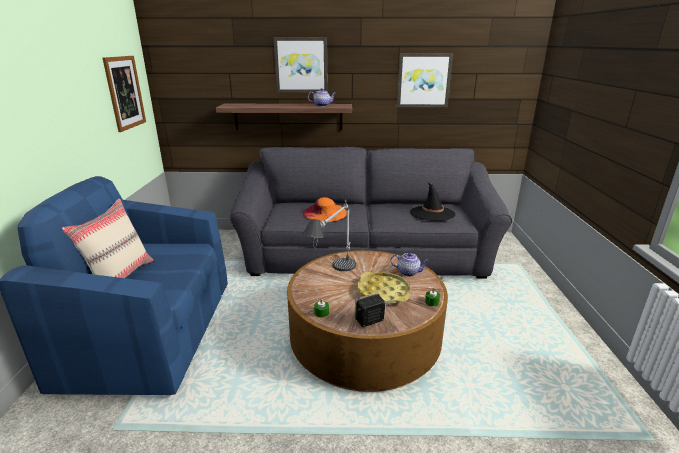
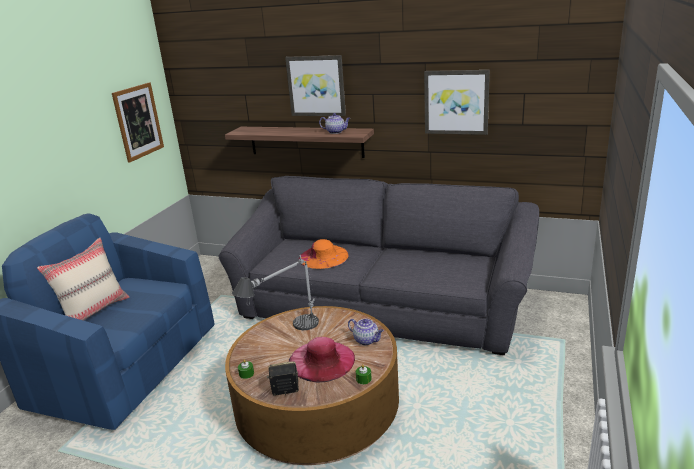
camera: 20 degrees right, 0 degrees up
(383, 292) = (321, 360): yellow tray -> pink hat
(432, 213) = (444, 268): black hat -> none

